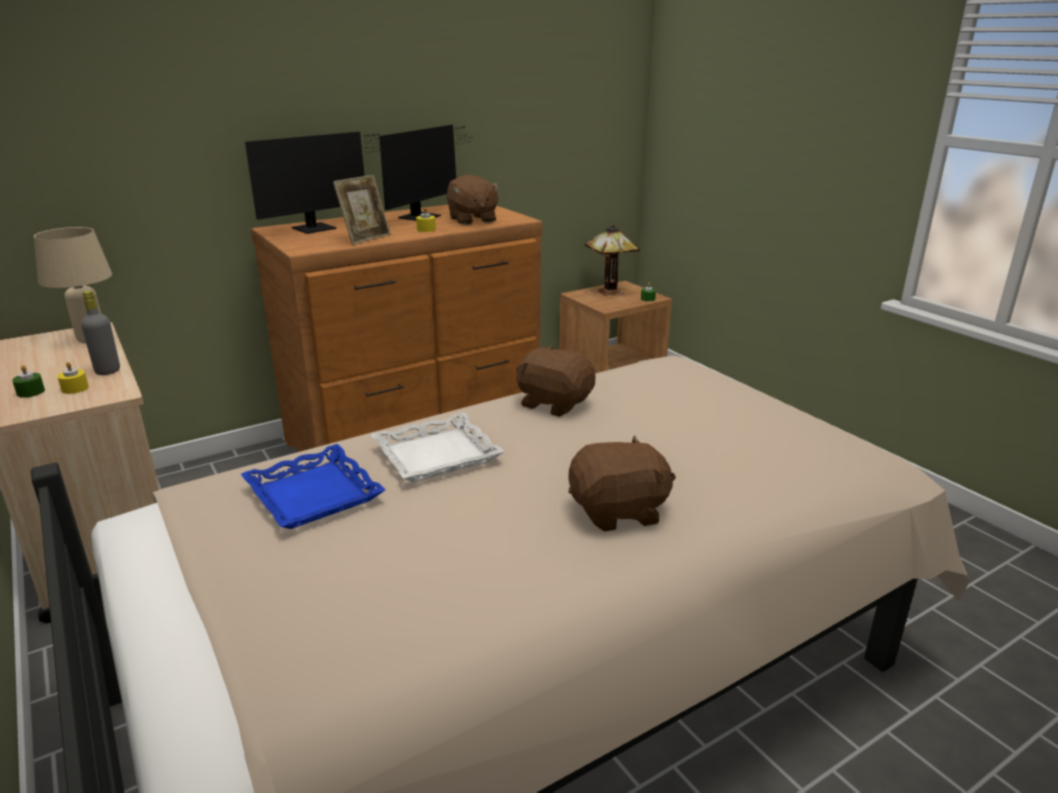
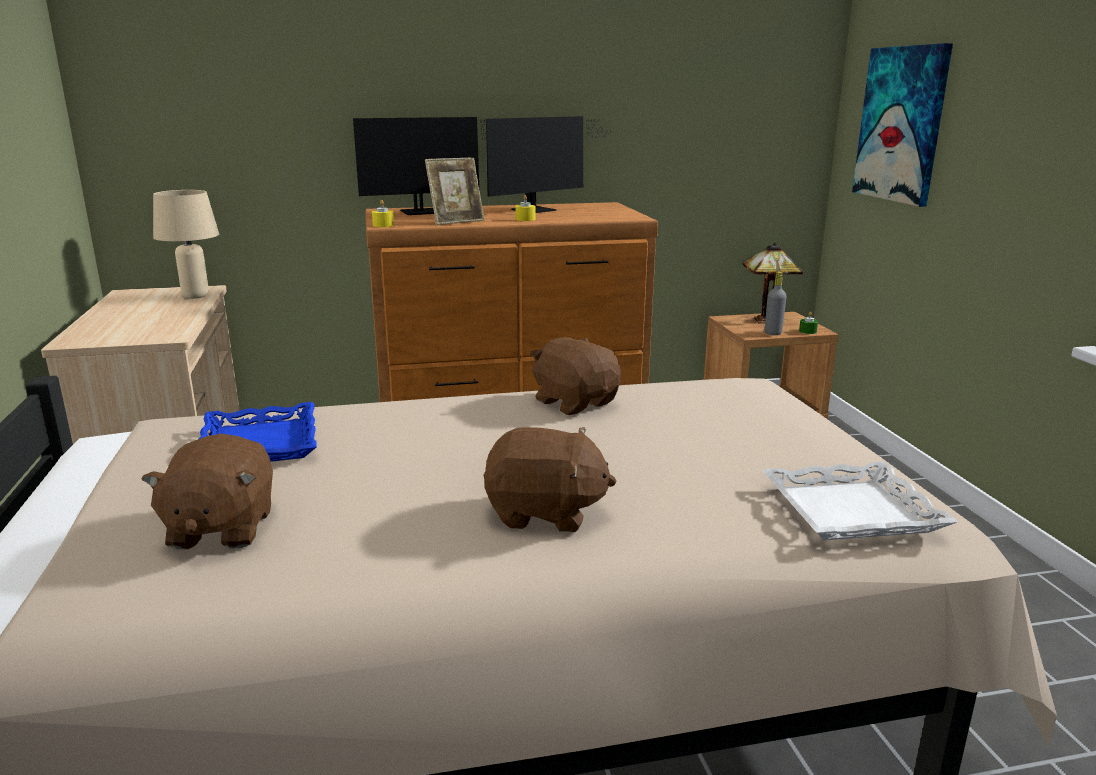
camera: 20 degrees right, 5 degrees down
(31, 392) = (108, 327): green candle -> none
(75, 388) = (143, 329): yellow candle -> yellow candle (383, 225)
(107, 371) = (182, 320): grey bottle -> grey bottle (773, 333)
(437, 455) = (406, 430): white tray -> white tray (851, 511)
(472, 220) = (583, 215): brown plush toy -> brown plush toy (220, 529)
(713, 122) = (901, 124): none -> picture

